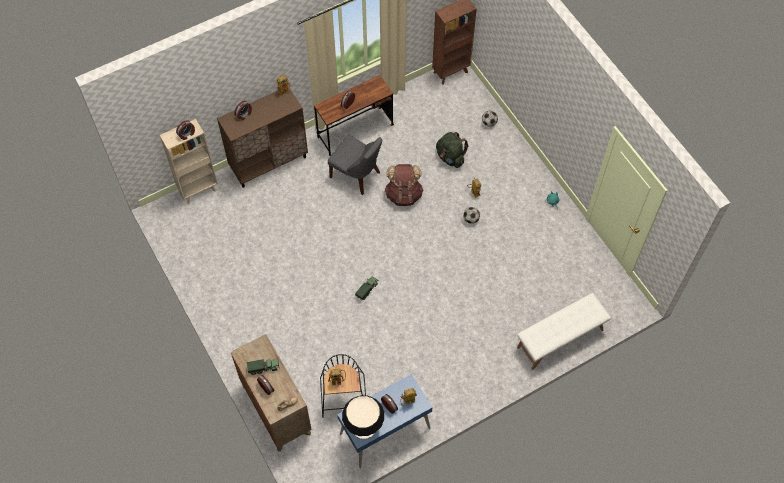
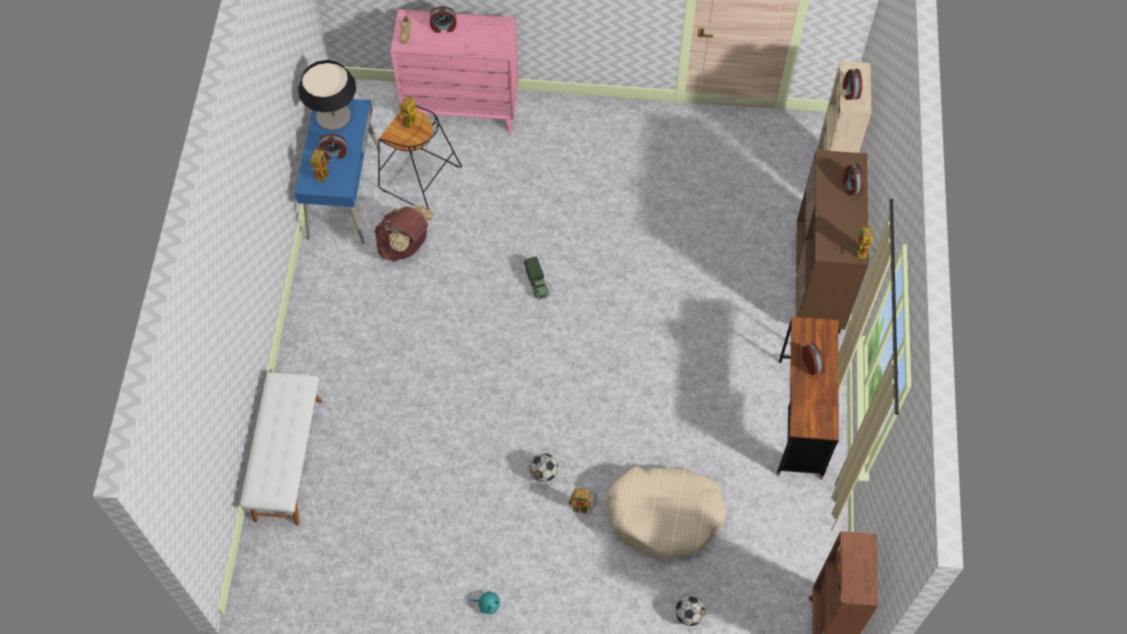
camera: 125 degrees right, 0 degrees up
(264, 368) = (469, 36): toy truck -> none
(276, 409) = (461, 108): brown dresser -> pink dresser
(357, 175) = (720, 374): grey chair -> none
(404, 194) = (647, 413): brown backpack -> brown backpack (405, 246)
(450, 157) = (665, 515): green backpack -> beige dog bed

